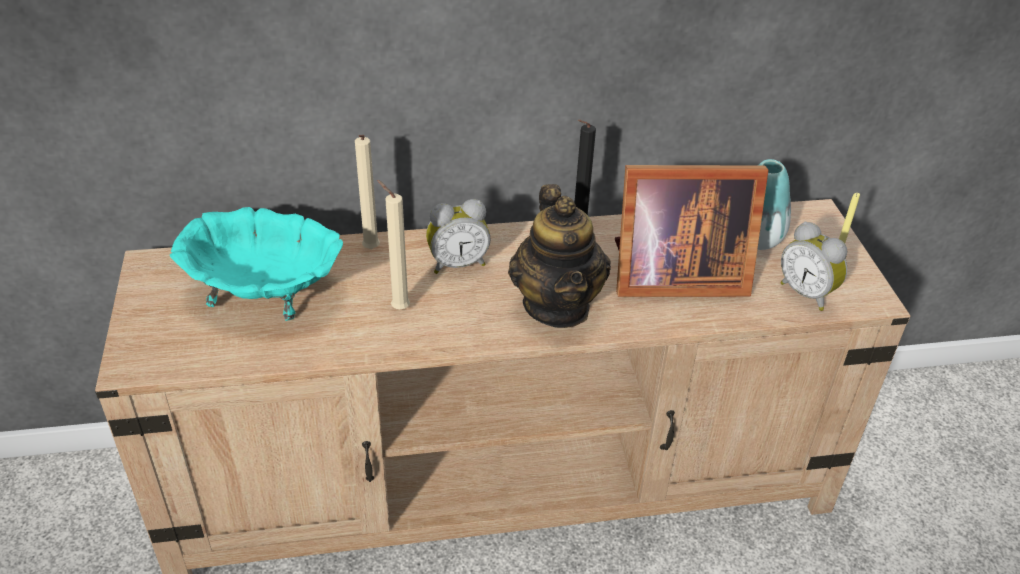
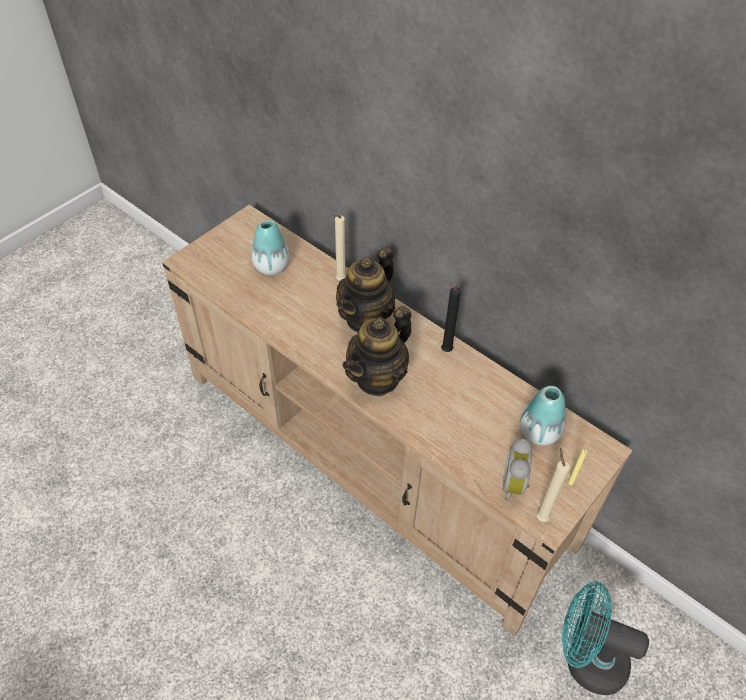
camera: 50 degrees right, 10 degrees up
(265, 291) = (271, 266): turquoise bowl -> vase
(398, 308) = (310, 318): beige candle -> beige candle (541, 516)
(457, 263) = (366, 318): alarm clock -> teapot
(672, 276) = (457, 412): picture frame -> none
(895, 473) = (586, 659): none -> turquoise fan

